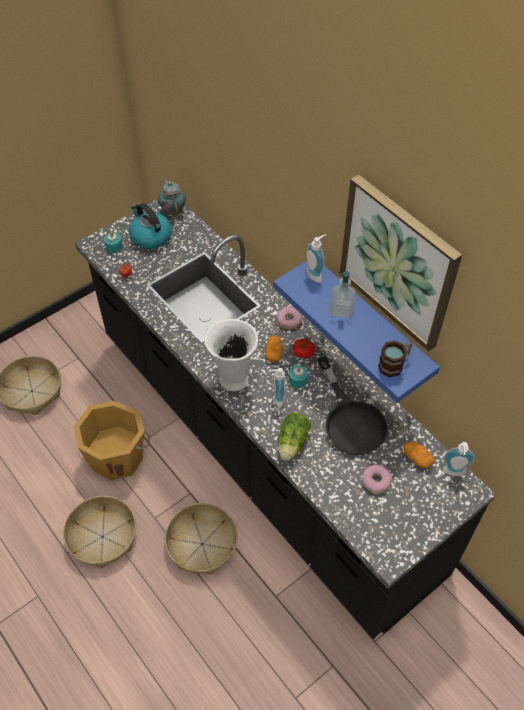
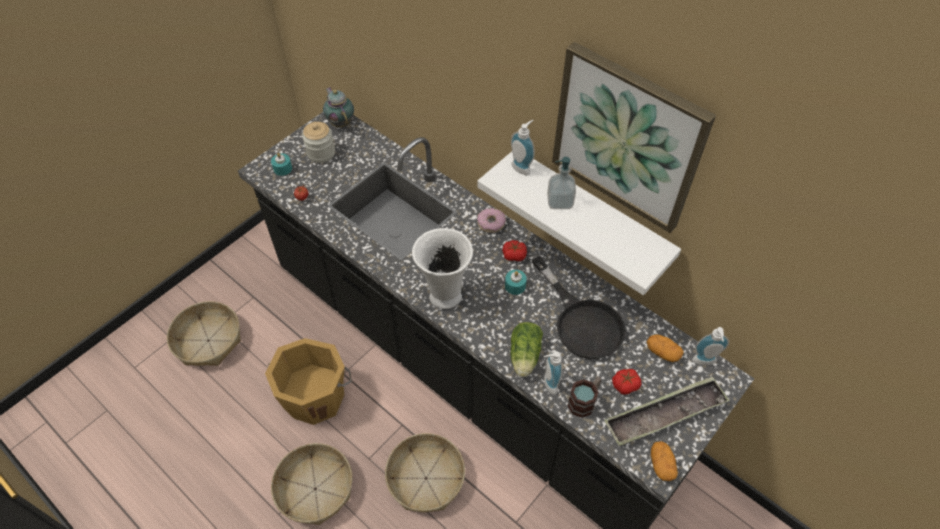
camera: 10 degrees left, 0 degrees up
(150, 236) = (321, 153): kettle -> jar
(274, 353) = (483, 261): potato -> potato (661, 465)
(276, 399) = (496, 310): soap dispenser -> soap dispenser (548, 384)
(370, 326) = (590, 216): blue shelf -> white shelf
(376, 481) = (625, 384): donut -> tomato
(394, 364) = (632, 253): mug -> mug (584, 401)
(405, 513) = (664, 414): none -> tray

